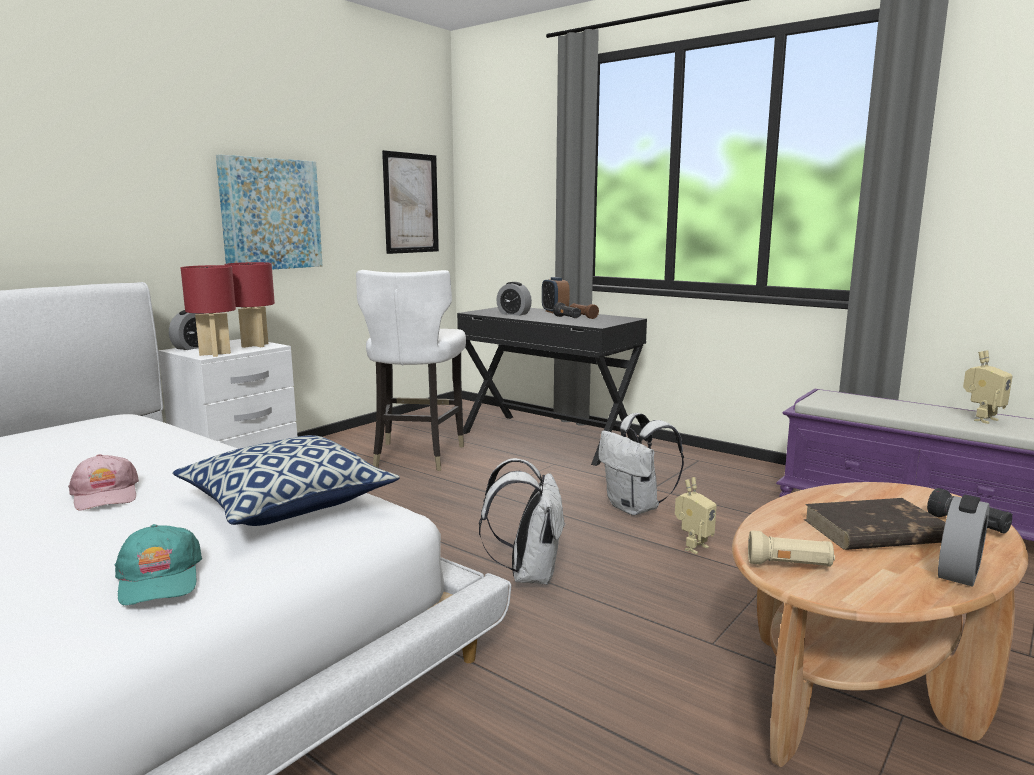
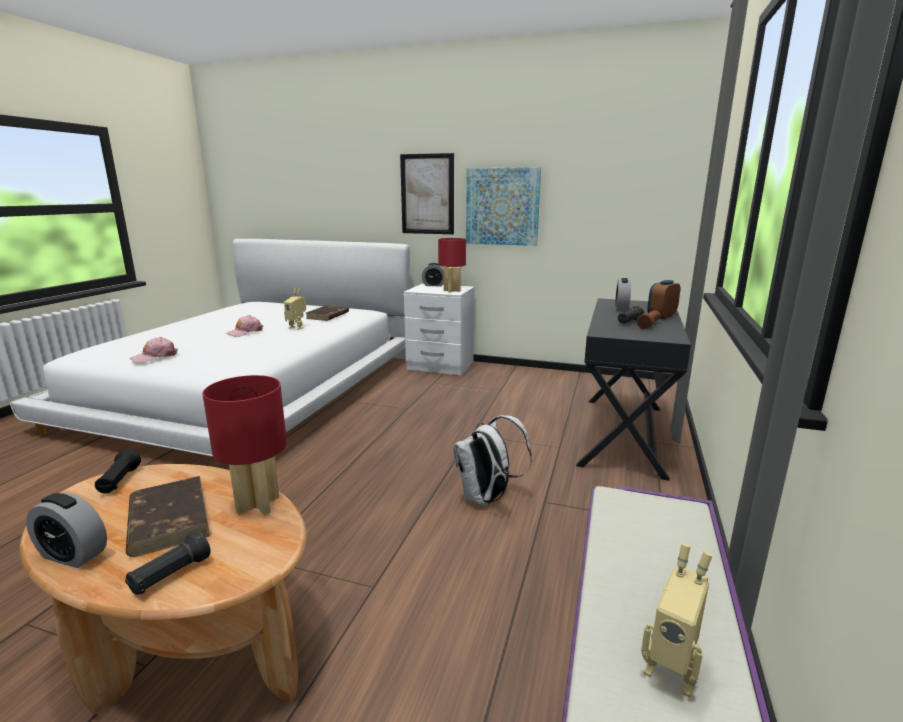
camera: 70 degrees right, 5 degrees up
(111, 435) = (327, 315): none -> brown book
(159, 578) = (154, 357): turquoise cap -> pink cap
(214, 354) = (420, 290): red table lamp -> red table lamp (258, 504)
(287, 504) = (234, 357): pillow -> none
(411, 203) = (642, 197): picture -> picture (427, 194)
(416, 456) = (520, 397): white chair -> none
(528, 574) = (343, 471): white backpack -> none
(692, 547) = (419, 536): toy robot -> toy robot (297, 327)
(789, 565) = (119, 481): beige flashlight -> black flashlight

